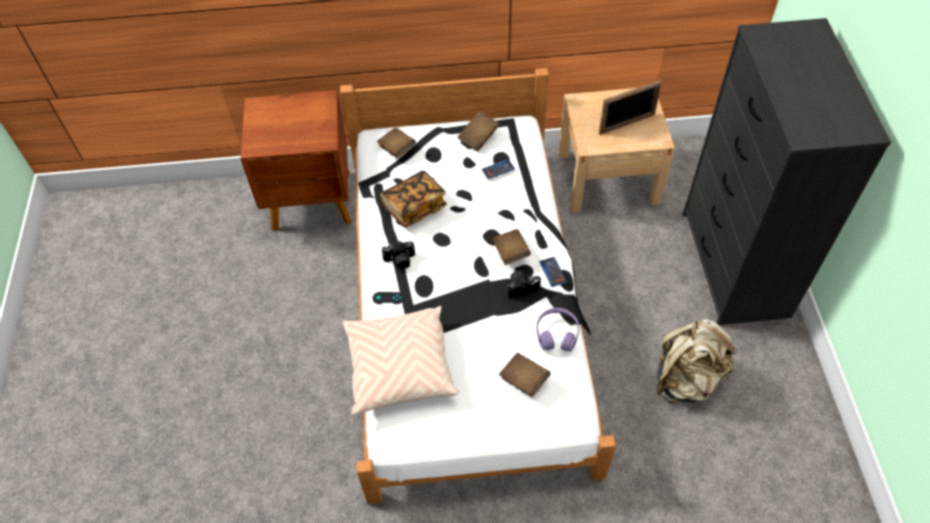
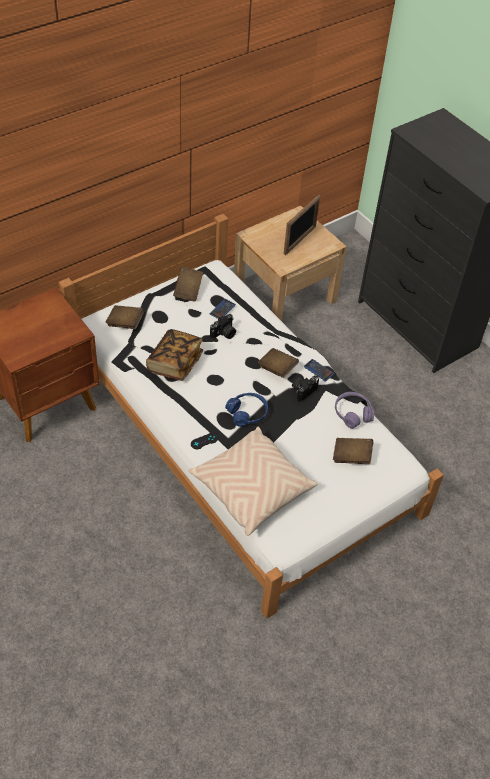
camera: 35 degrees left, 5 degrees down
(400, 261) = (193, 409): camera -> camera (224, 334)
(449, 287) = (247, 413): none -> blue headphones
(687, 379) = (438, 419): beige backpack -> none

